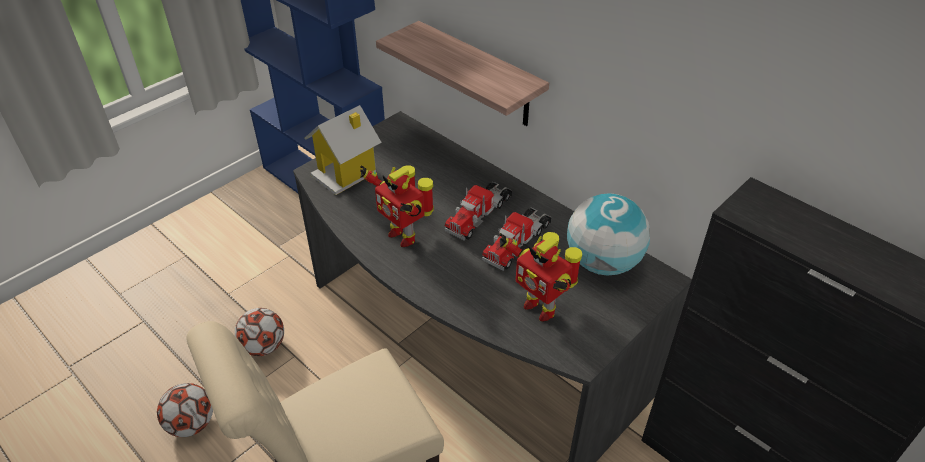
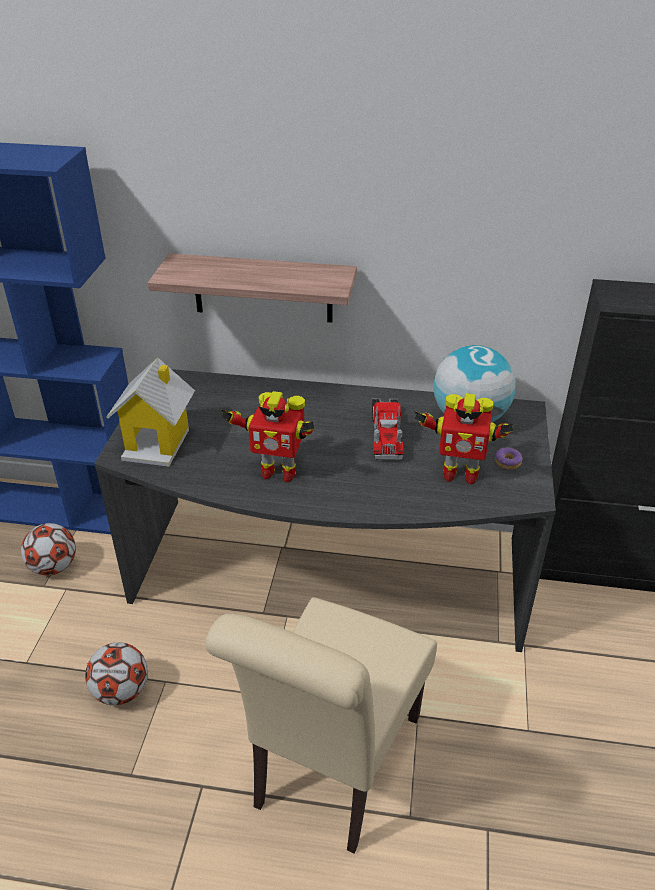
camera: 35 degrees left, 5 degrees down
(192, 424) = (109, 815): football -> football (54, 567)
(479, 214) = (328, 425): toy truck -> none
(594, 318) = (508, 462): none -> donut

